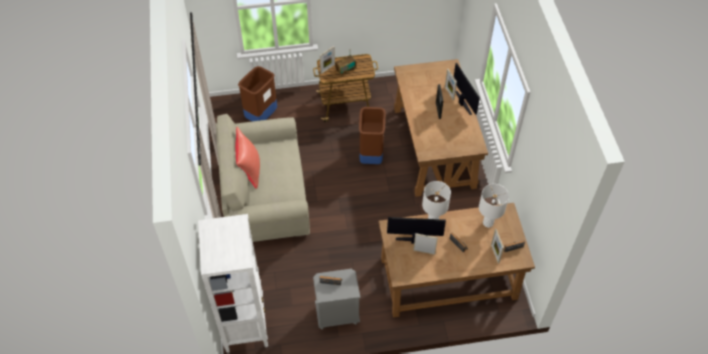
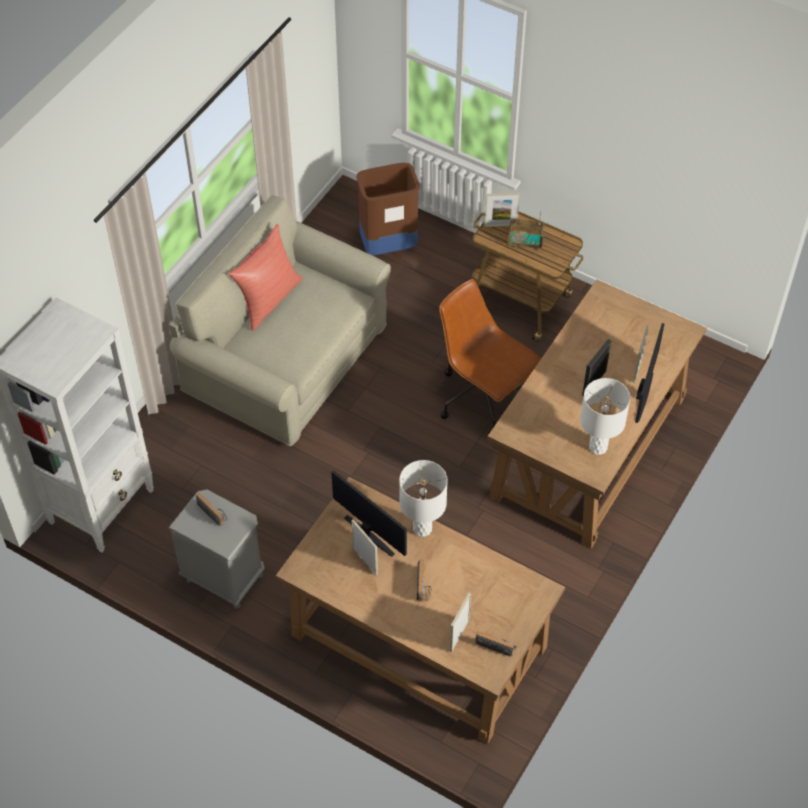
camera: 40 degrees right, 0 degrees up
(371, 156) = (483, 399): brown trash can -> brown office chair
(488, 223) = (495, 588): white table lamp -> white table lamp (598, 447)

